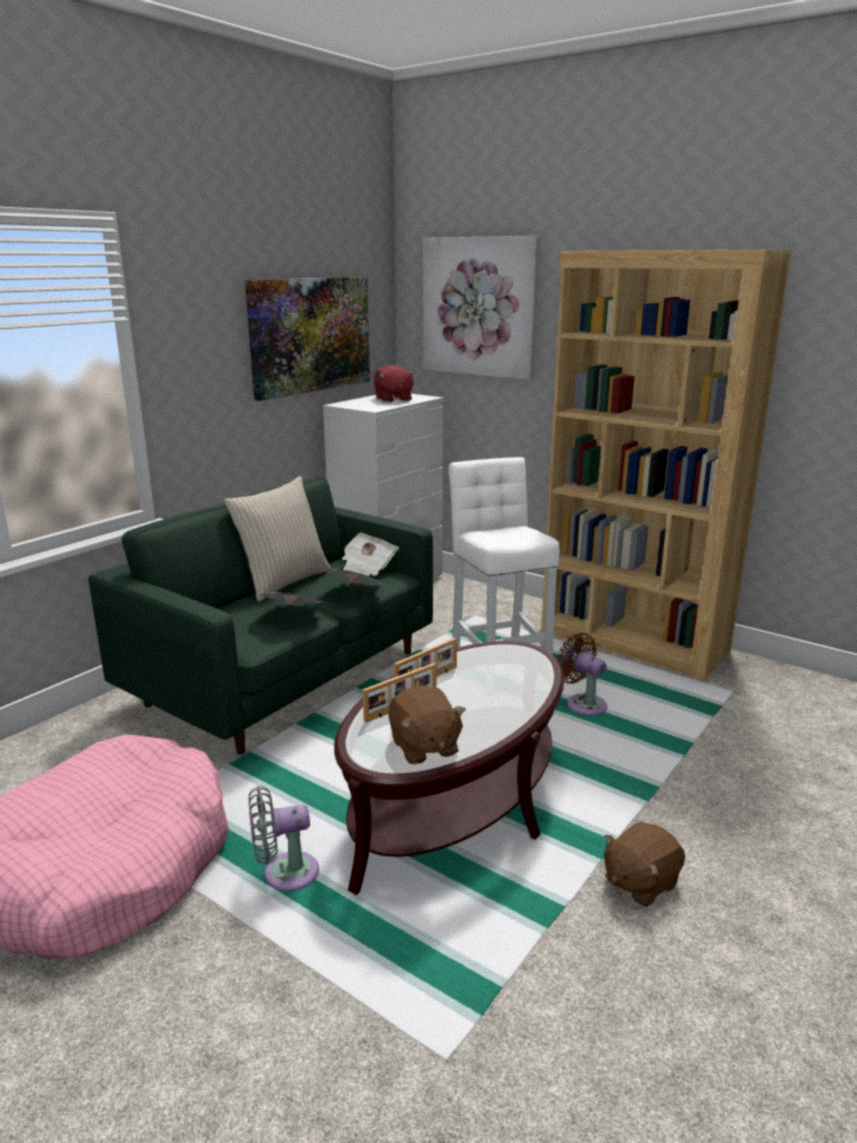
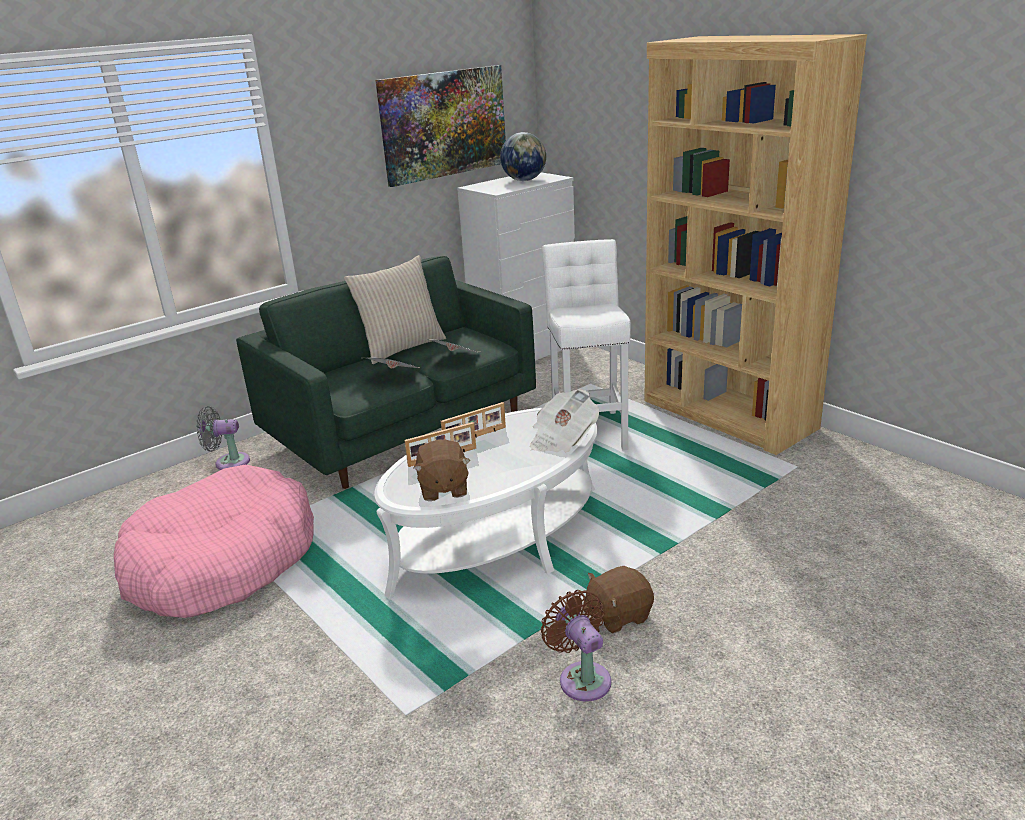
camera: 15 degrees right, 5 degrees up
(285, 874) = (343, 579): grey fan -> grey fan (228, 462)
(368, 568) = (478, 338): newspaper -> newspaper (562, 439)
(393, 399) = (524, 180): red plush toy -> globe
(455, 801) = (498, 538): brown coffee table -> white coffee table
(479, 307) = (602, 90): picture -> none
(583, 704) = (648, 468): brown fan -> brown fan (582, 677)

